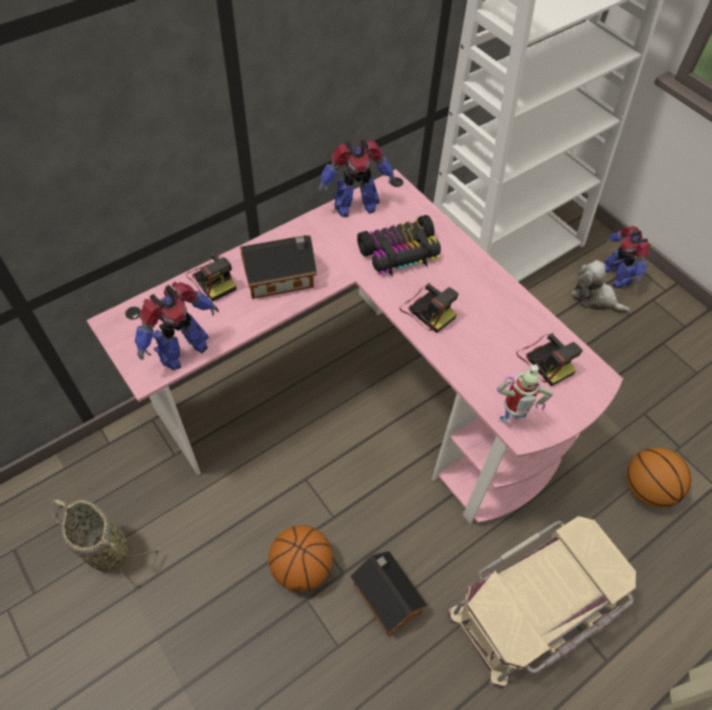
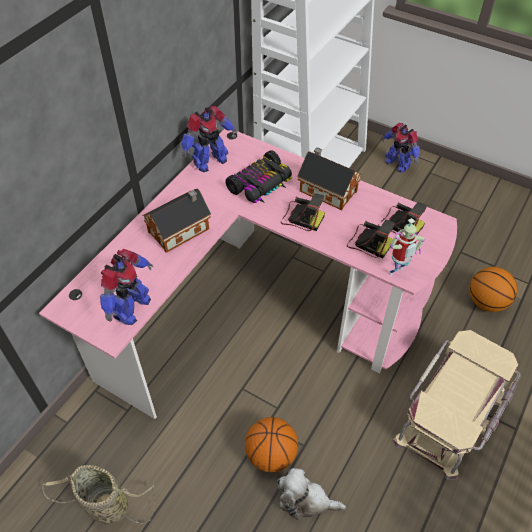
camera: 20 degrees left, 5 degrees down
(213, 279) = (127, 248): camera -> camera (368, 242)
(385, 595) = (343, 448): toy house -> toy house (326, 189)
(594, 298) = (390, 184): plush toy -> plush toy (305, 500)

